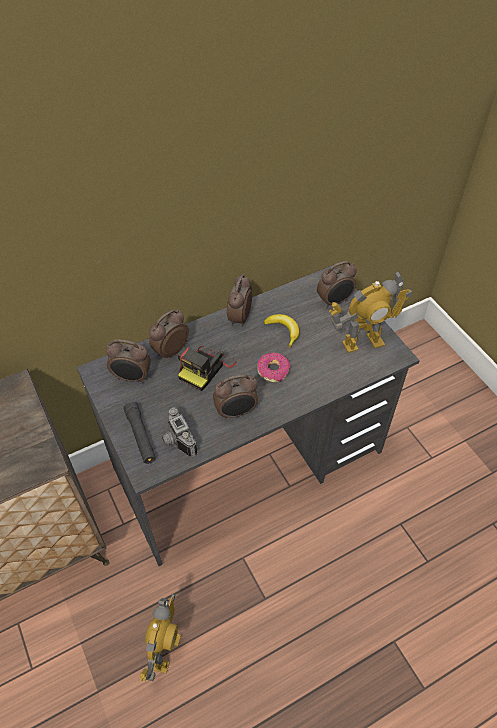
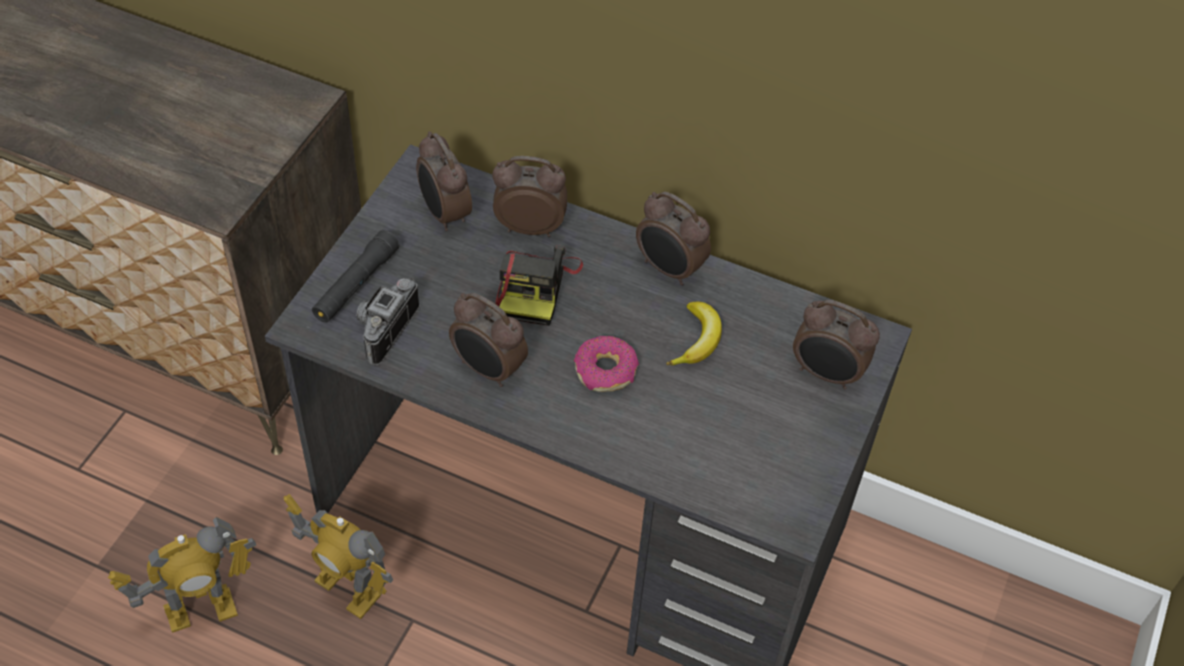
camera: 50 degrees right, 0 degrees up
(206, 368) = (535, 286): camera -> camera turned 75 degrees counterclockwise
(239, 318) = (669, 269): alarm clock -> alarm clock turned 120 degrees counterclockwise
(362, 342) = (774, 459): toy robot -> toy robot (347, 589)

